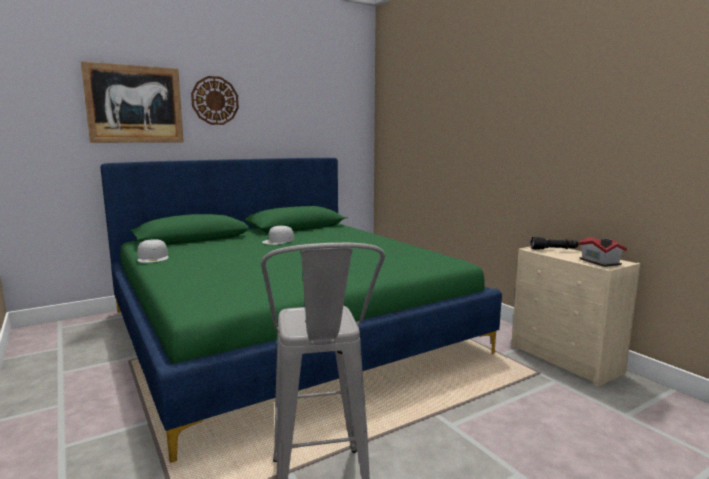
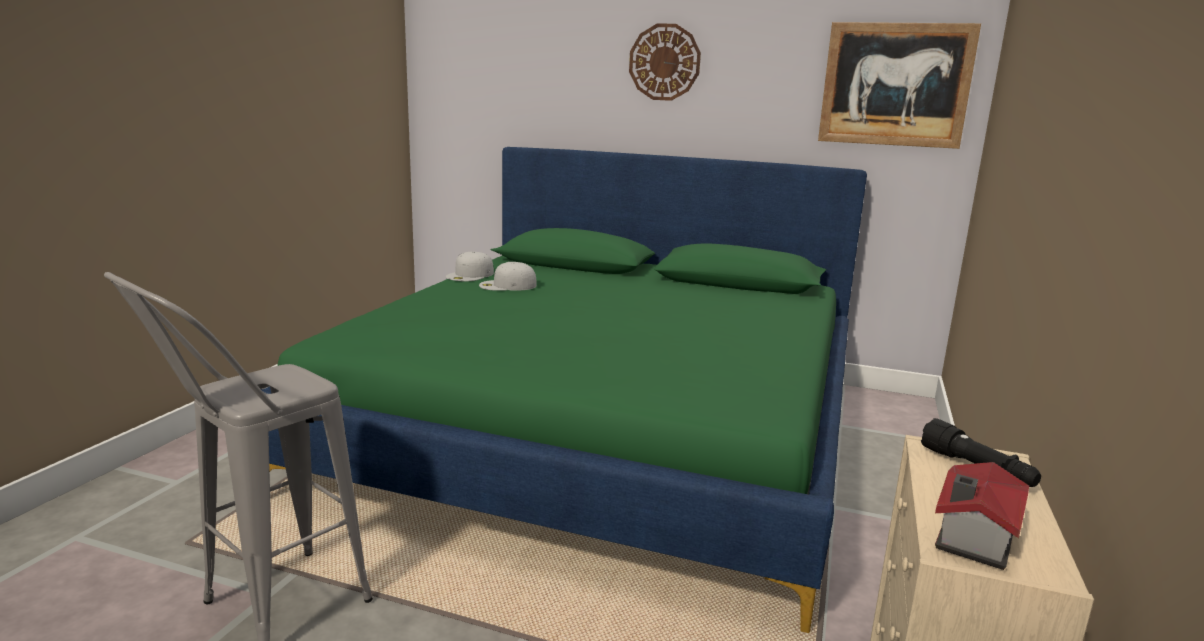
camera: 50 degrees right, 5 degrees up
(135, 104) = (557, 69): picture -> picture (895, 85)
(278, 241) = (643, 294): white cap -> white cap (507, 285)

